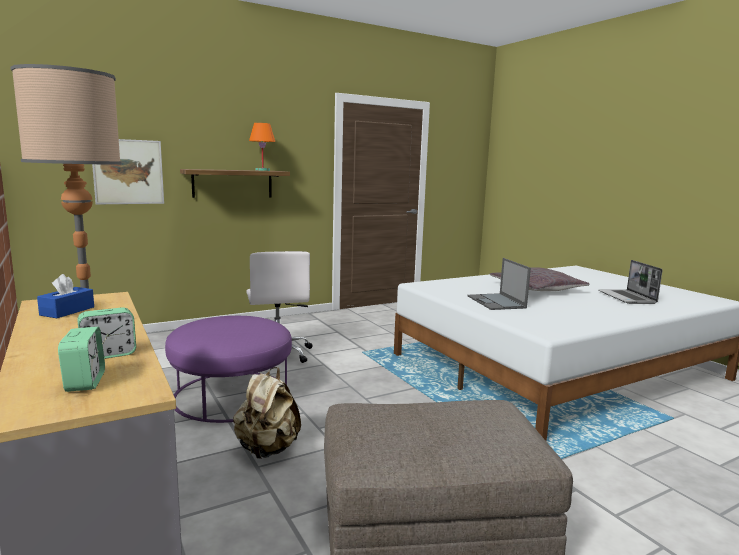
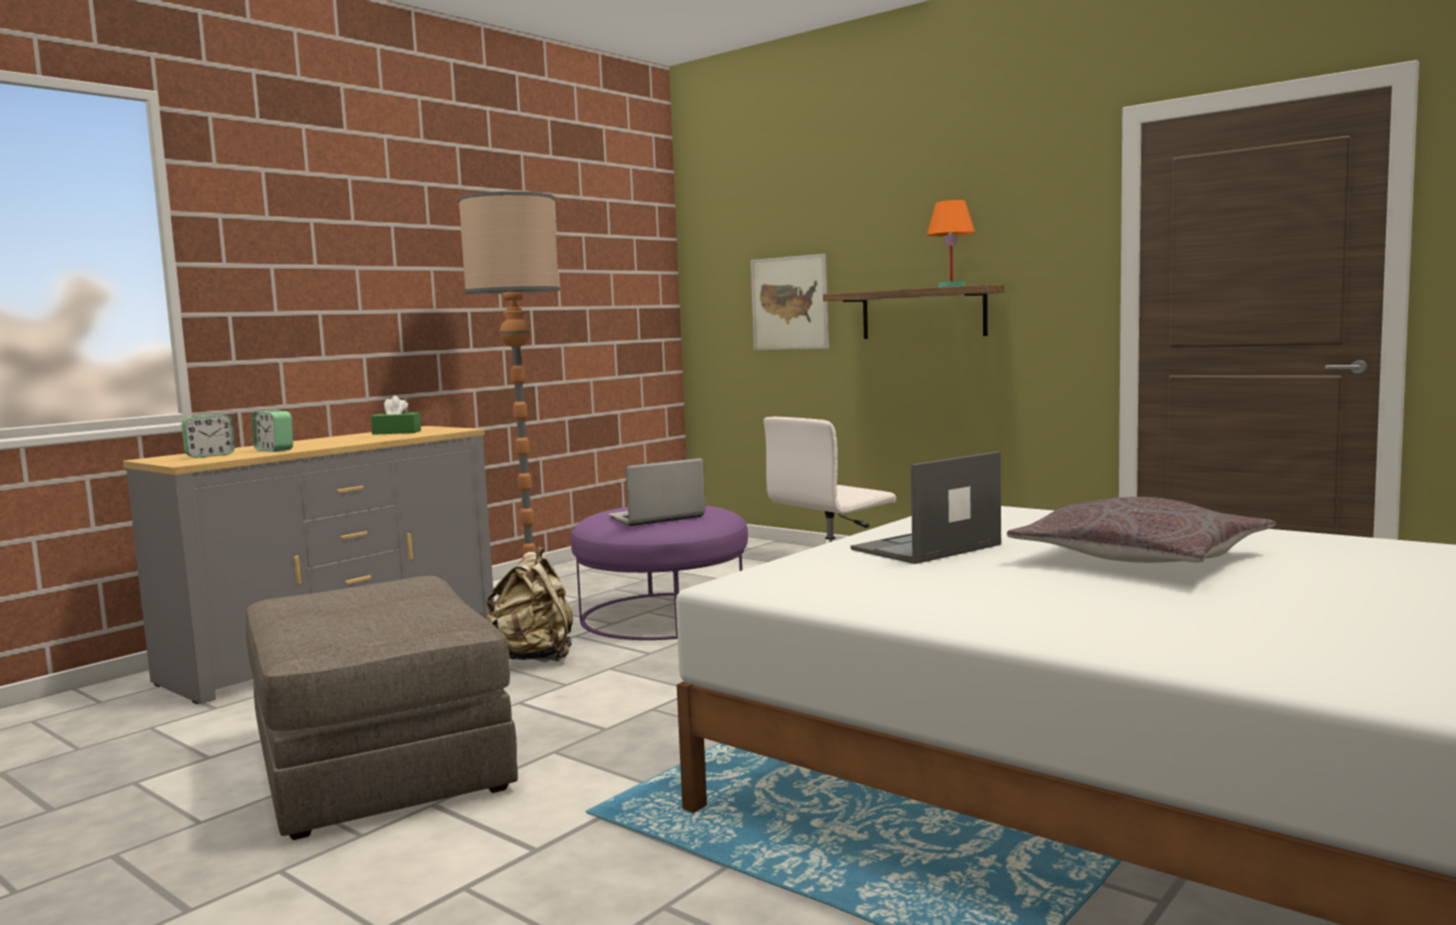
camera: 70 degrees right, 5 degrees down
(67, 311) = (396, 432): blue tissue box -> green tissue box
(627, 298) = (1274, 623): laptop -> laptop (655, 518)

